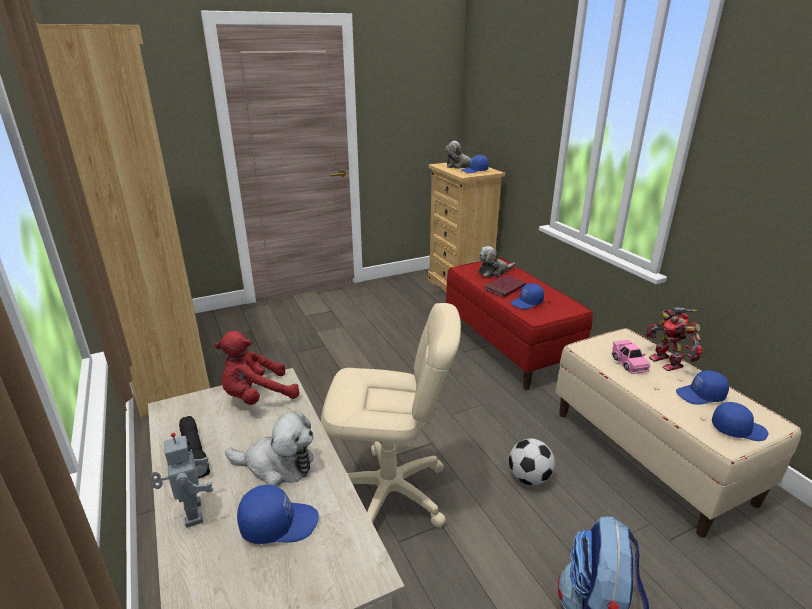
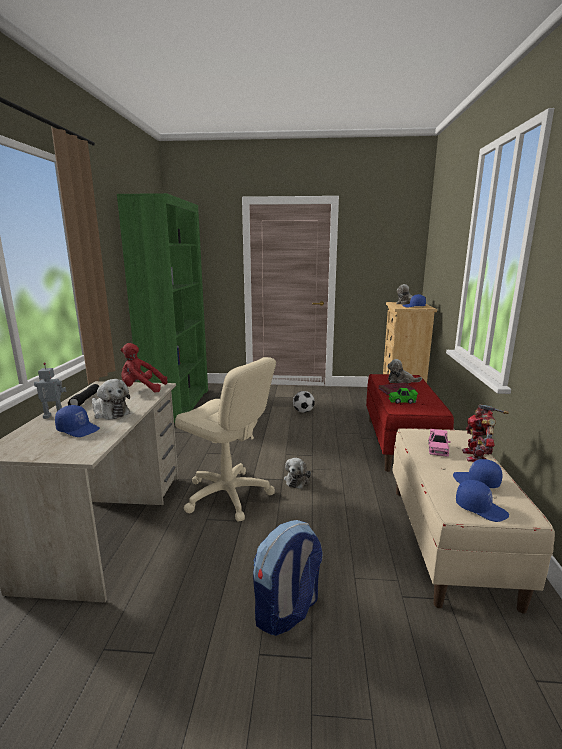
camera: 30 degrees right, 10 degrees down
(172, 367) = (178, 404): brown bookcase -> green bookcase
(191, 514) = (53, 417): toy robot -> toy robot turned 105 degrees counterclockwise
(449, 437) = (297, 480): none -> plush toy
(527, 303) = (402, 401): blue cap -> green toy car
(529, 478) = (329, 519): football -> football (303, 411)

